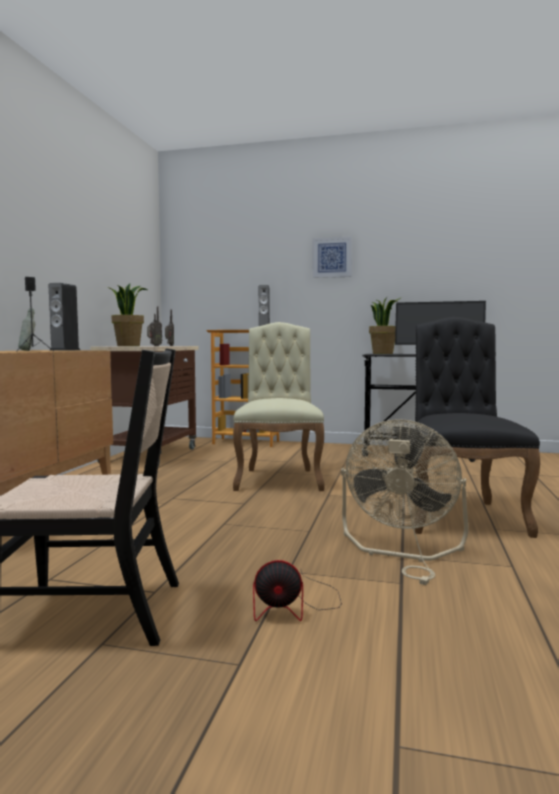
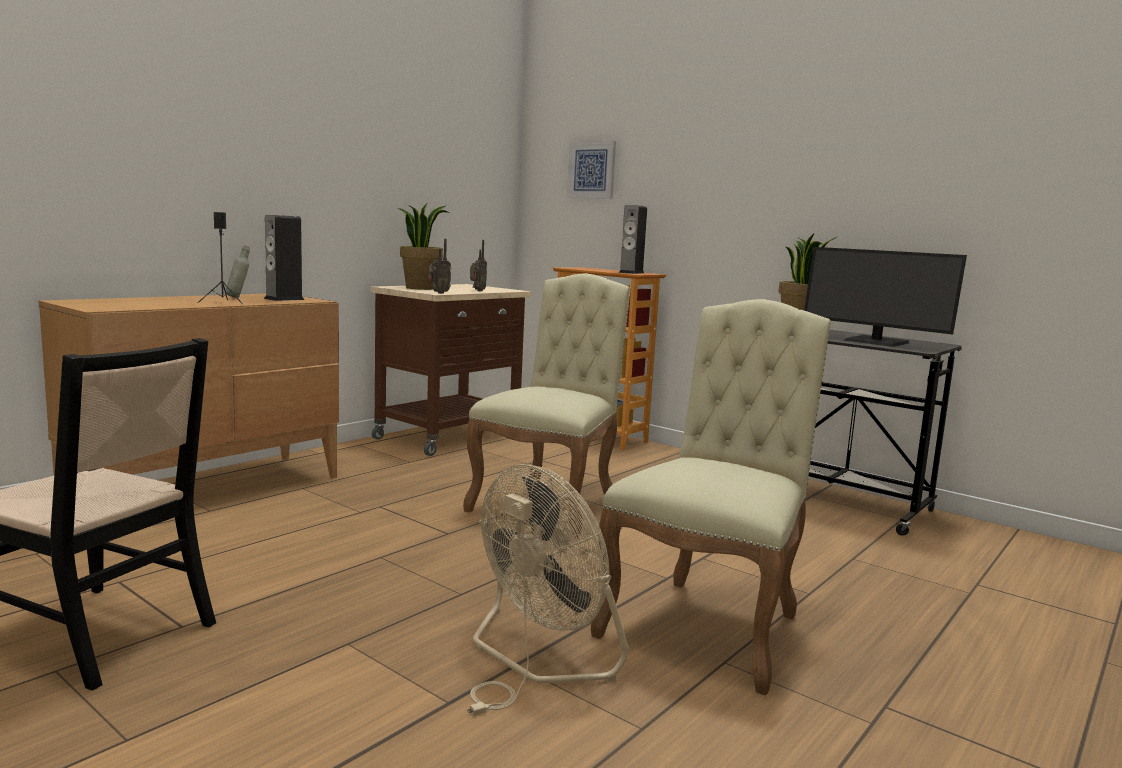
camera: 25 degrees right, 5 degrees up
(294, 606) = (282, 691): fan -> none
(332, 257) = (746, 163): picture -> picture (592, 170)
(461, 516) = (708, 626): black chair -> beige chair

